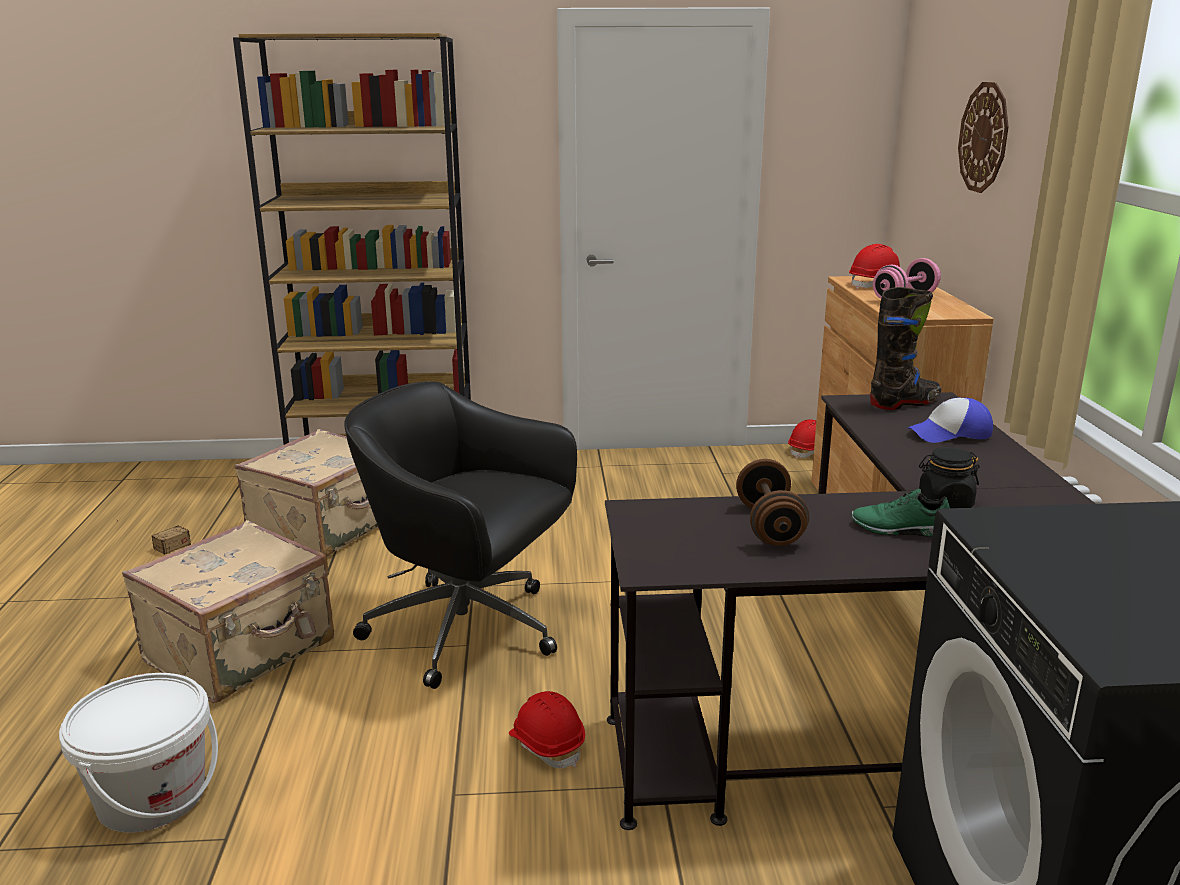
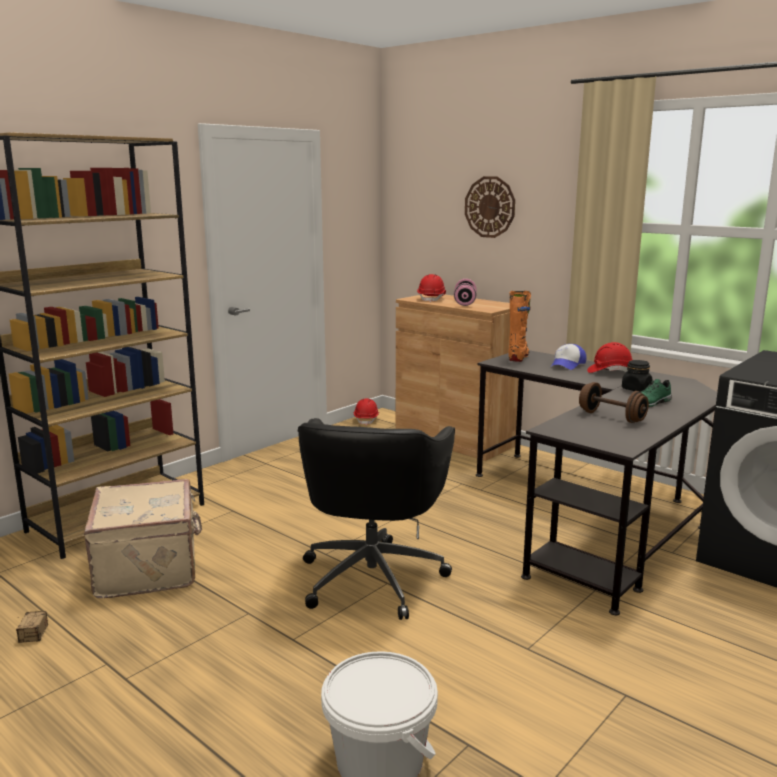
camera: 45 degrees left, 5 degrees down
(242, 652) = (255, 660): beige suitcase -> none
(469, 631) = (373, 576): black office chair -> black office chair turned 60 degrees counterclockwise
(547, 744) = (520, 603): red hard hat -> red hard hat (609, 372)
(904, 403) = (518, 357): black boot -> orange boot

